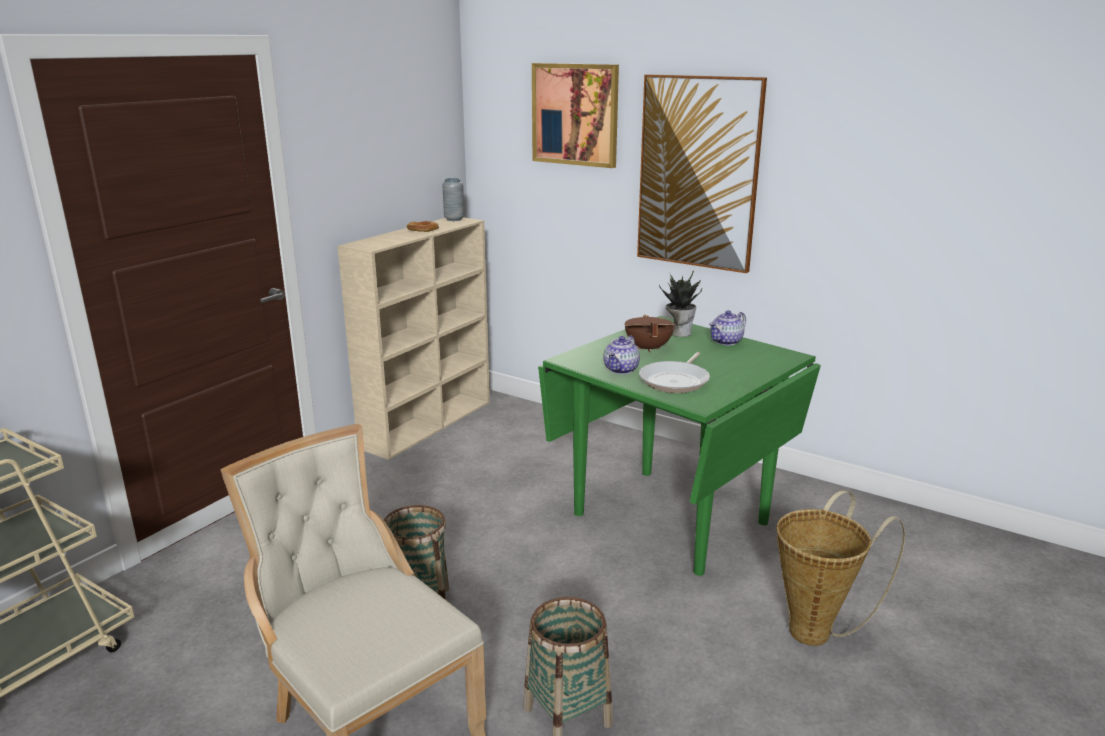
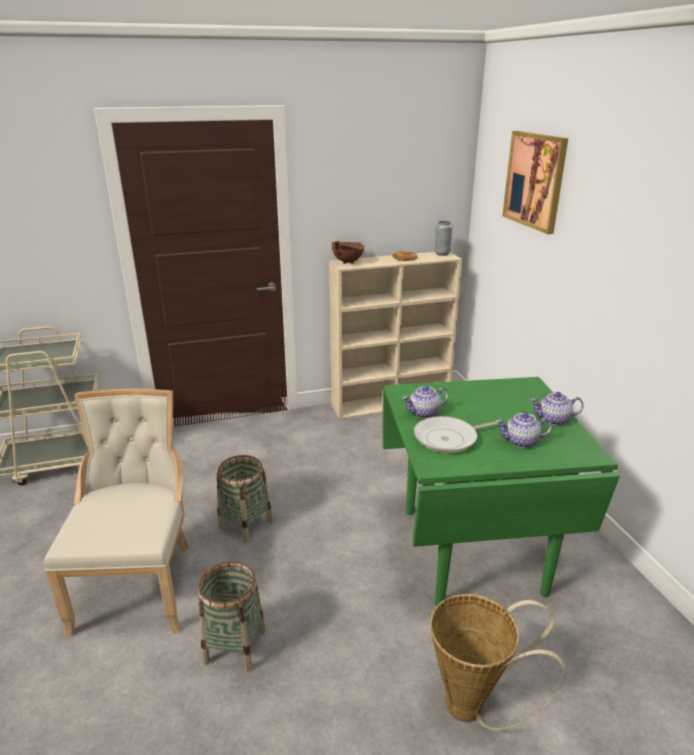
camera: 40 degrees right, 5 degrees up
(647, 348) = (475, 402): brown cooking pot -> brown cooking pot (347, 262)
(679, 332) = (525, 397): potted plant -> none
(698, 173) = (608, 253): picture -> none
(731, 364) = (521, 442): none -> teapot

